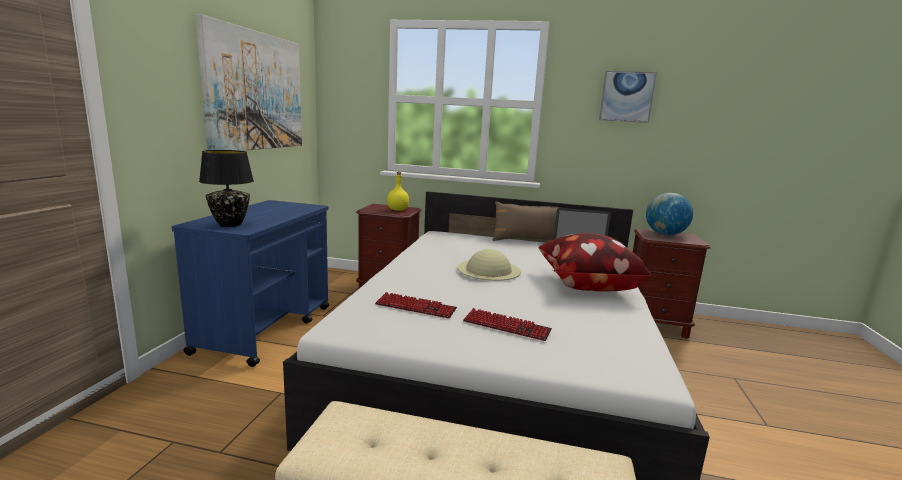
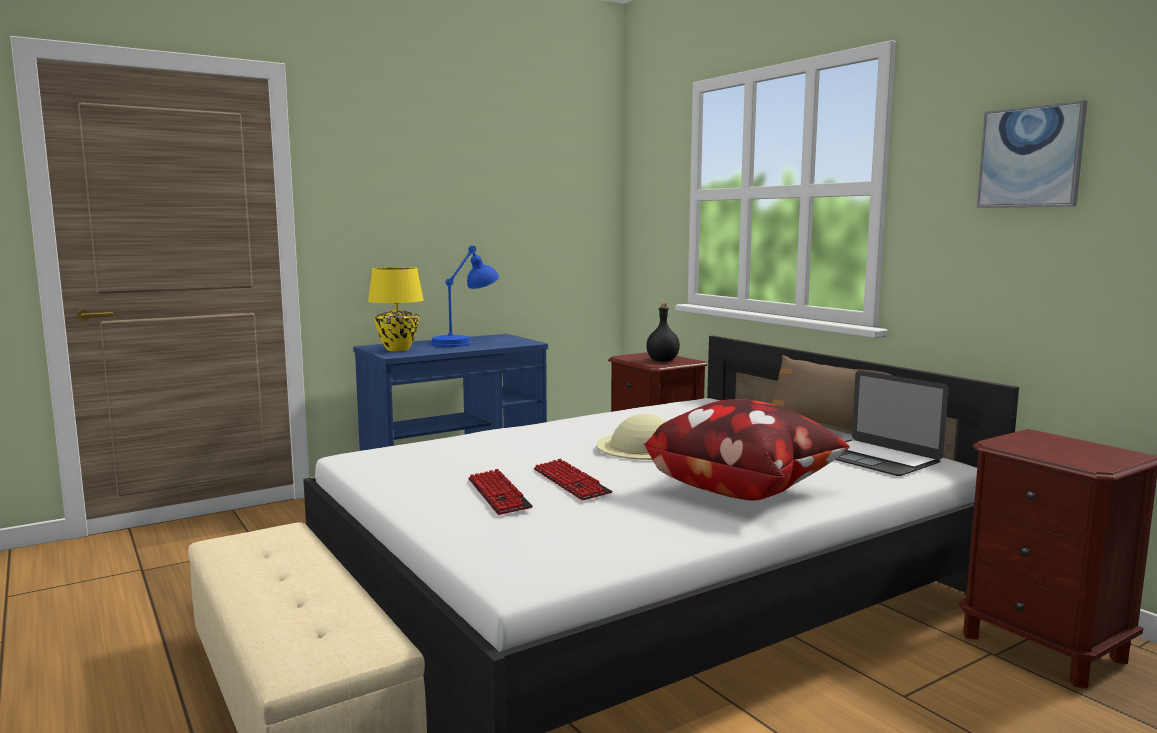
camera: 45 degrees right, 5 degrees down
(230, 224) = (398, 349): black table lamp -> yellow table lamp
(256, 91) = (500, 200): picture -> none
(264, 211) = (465, 342): none -> blue table lamp
(398, 210) = (663, 361): yellow bottle -> black bottle
(415, 307) = (459, 458): keyboard -> keyboard (570, 482)
(665, 234) = (1062, 444): globe -> none

